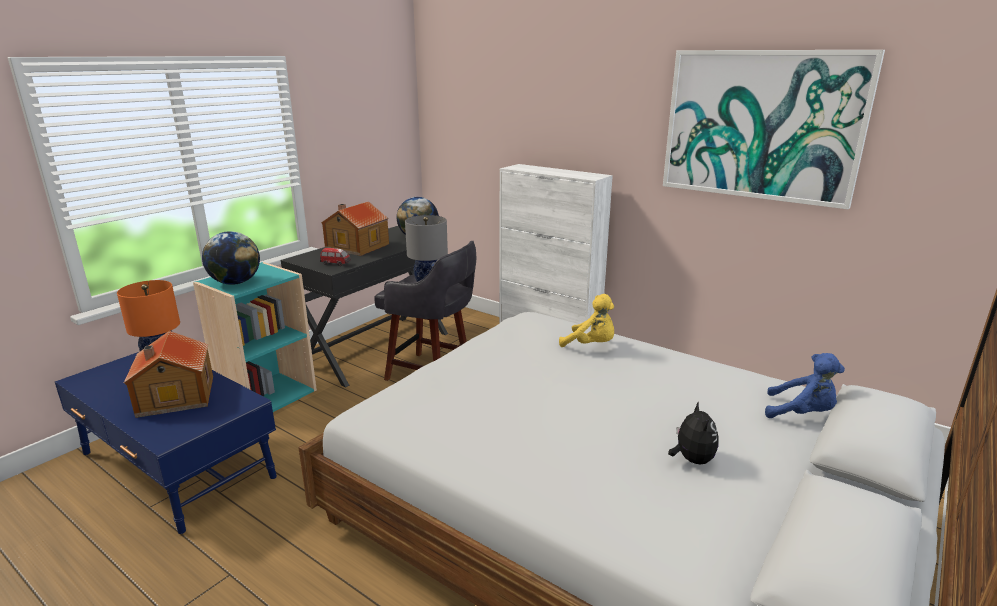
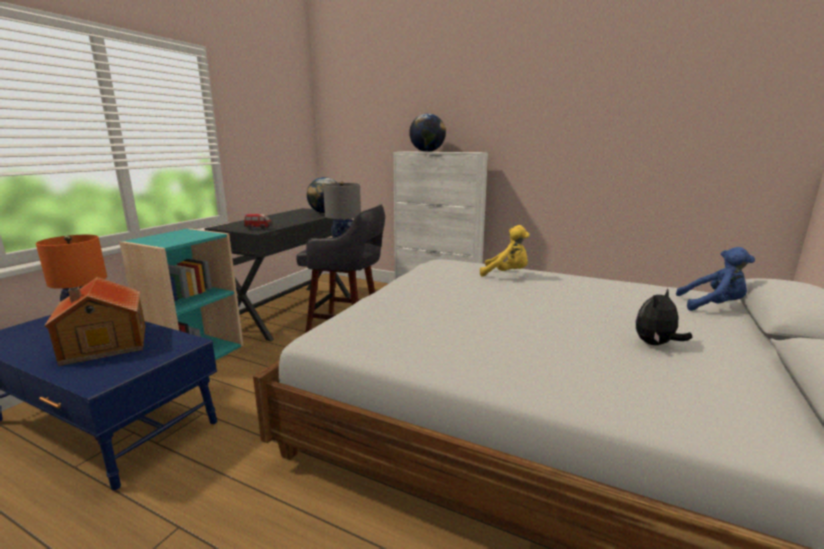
camera: 10 degrees left, 5 degrees down
(235, 282) = (164, 240): globe -> globe (427, 151)
(356, 246) = (272, 219): toy house -> none
(691, 459) = (656, 344): plush toy -> plush toy turned 120 degrees counterclockwise
(761, 125) = (611, 100): picture -> none

